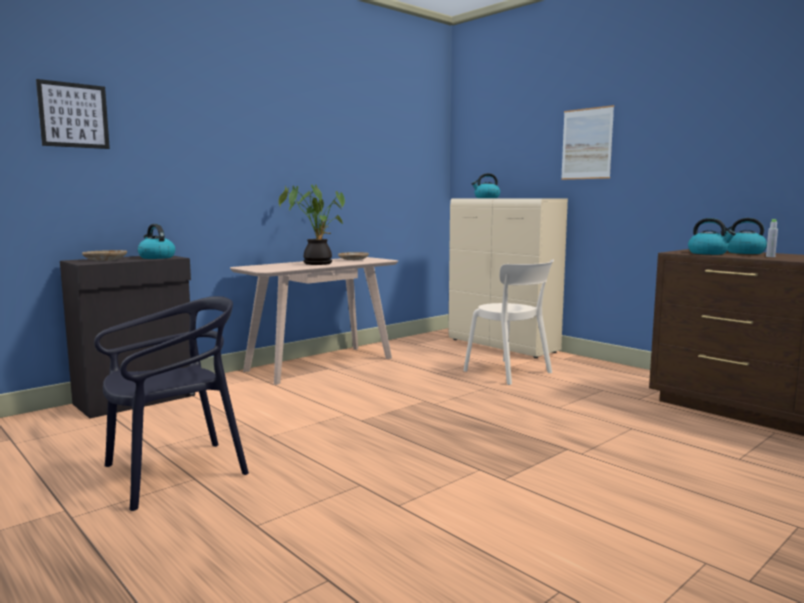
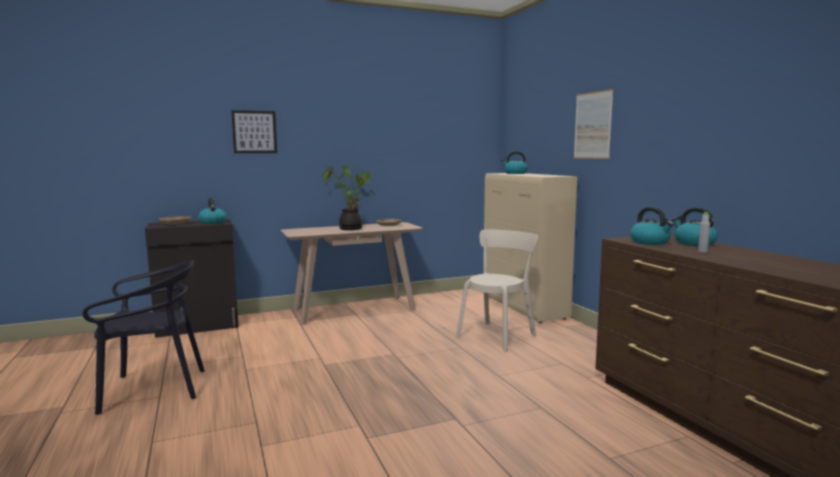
camera: 20 degrees right, 0 degrees up
(73, 115) = (160, 120): picture -> picture (254, 132)
(510, 373) = (498, 335): beige chair -> beige chair turned 120 degrees counterclockwise

